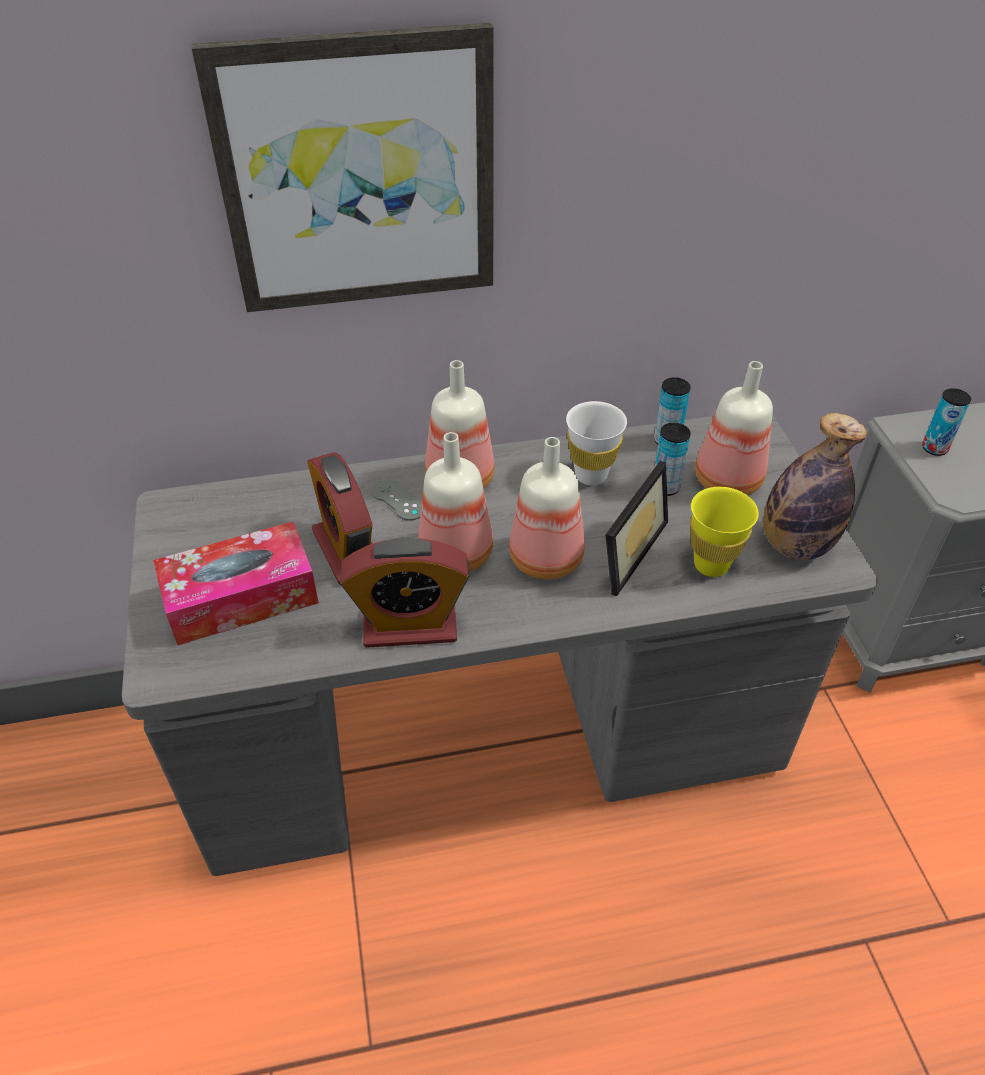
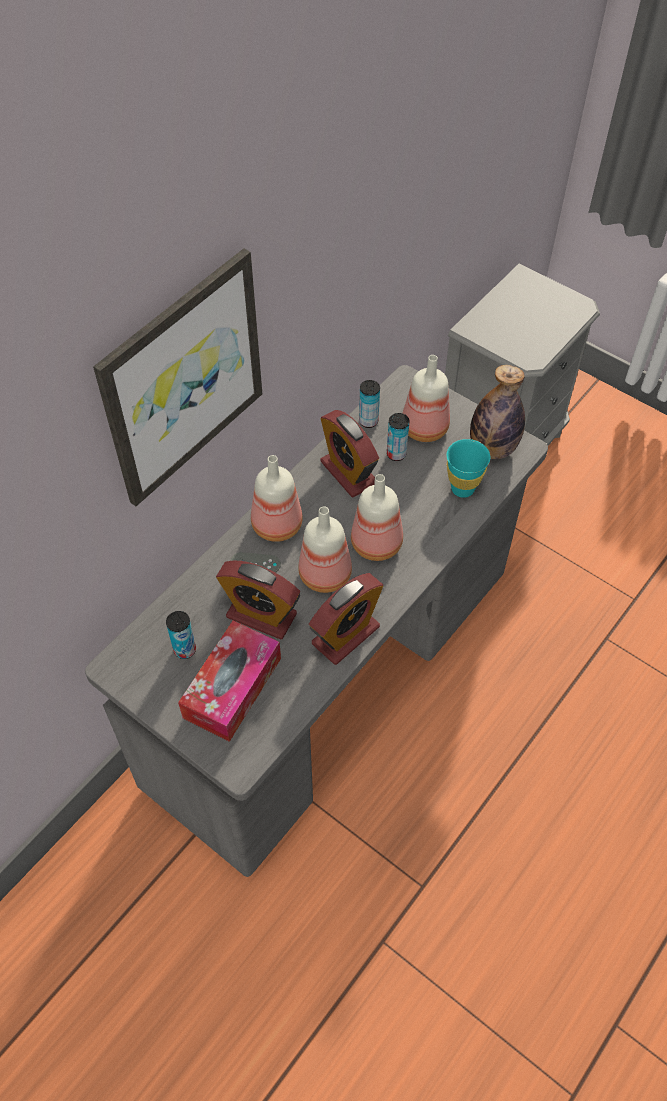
camera: 40 degrees left, 10 degrees up
(591, 475) = (348, 472): white cup -> alarm clock
(623, 549) = (410, 510): picture frame -> none
(711, 564) = (462, 488): yellow cup -> turquoise cup
(934, 448) = (497, 333): can -> can (185, 650)

